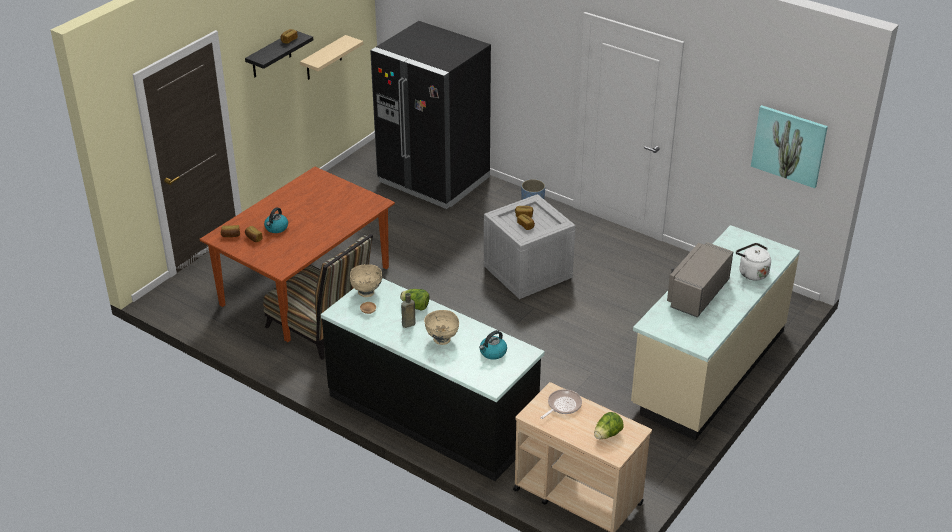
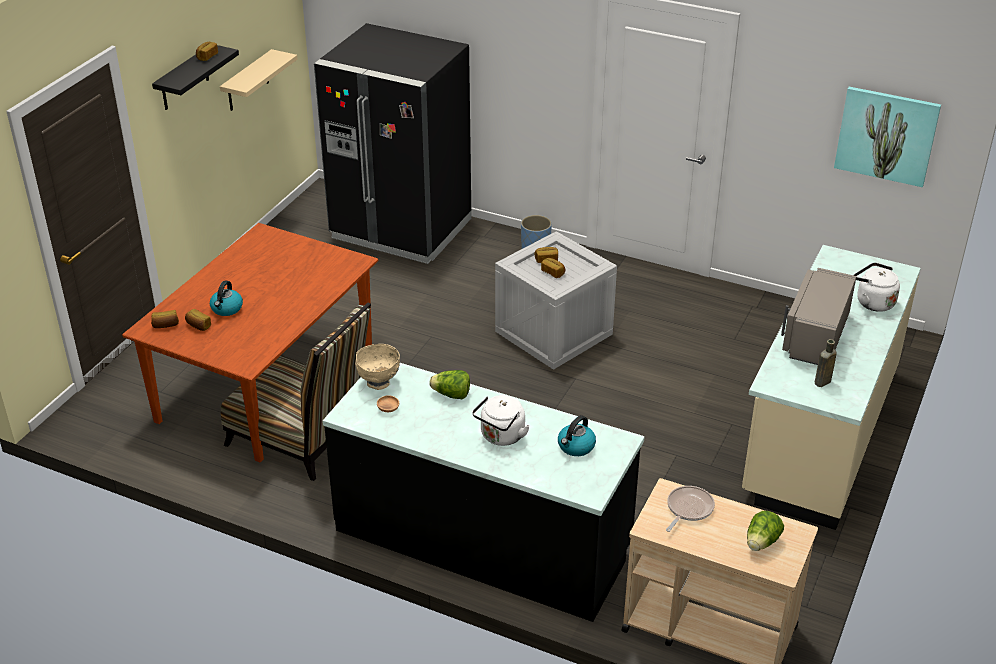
camera: 10 degrees left, 0 degrees up
(407, 324) = (448, 421): brown bottle -> brown bottle (821, 382)
(442, 340) = (501, 437): beige bowl -> white kettle

